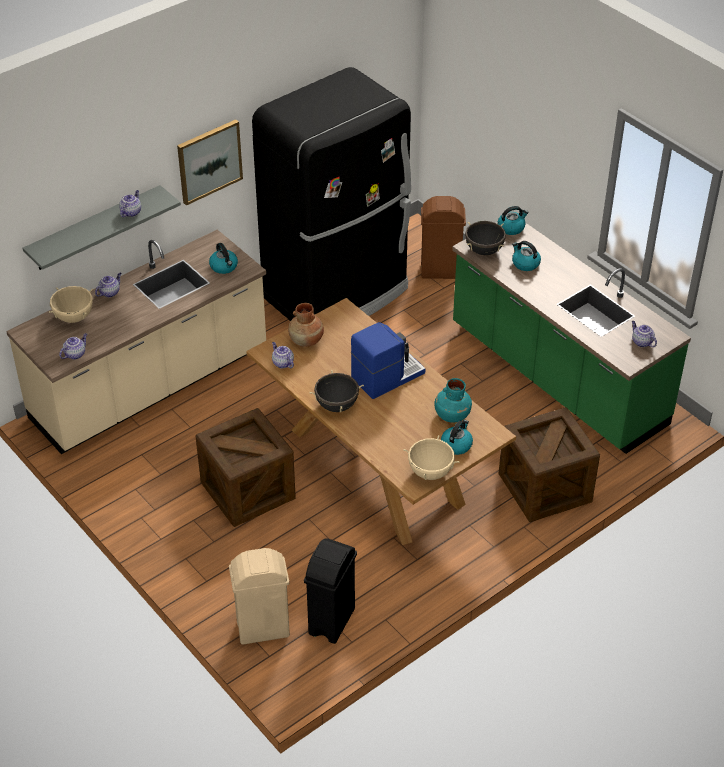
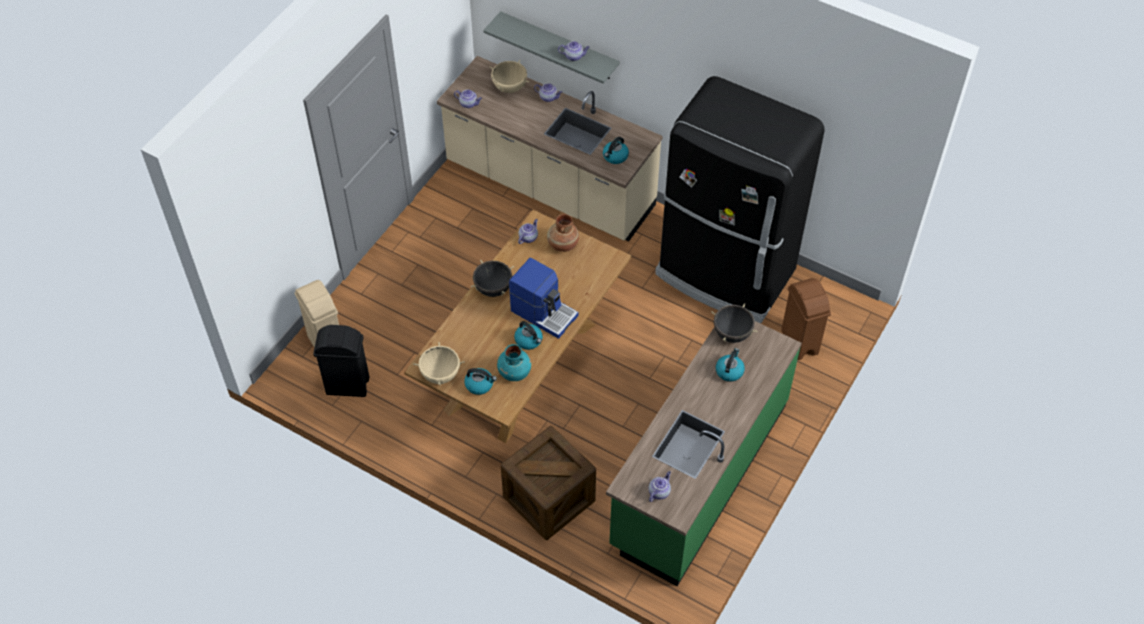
camera: 70 degrees right, 10 degrees up
(209, 161) = (667, 80): picture -> none
(248, 490) = (461, 288): crate -> none
(511, 228) = (778, 347): kettle -> kettle (529, 340)

